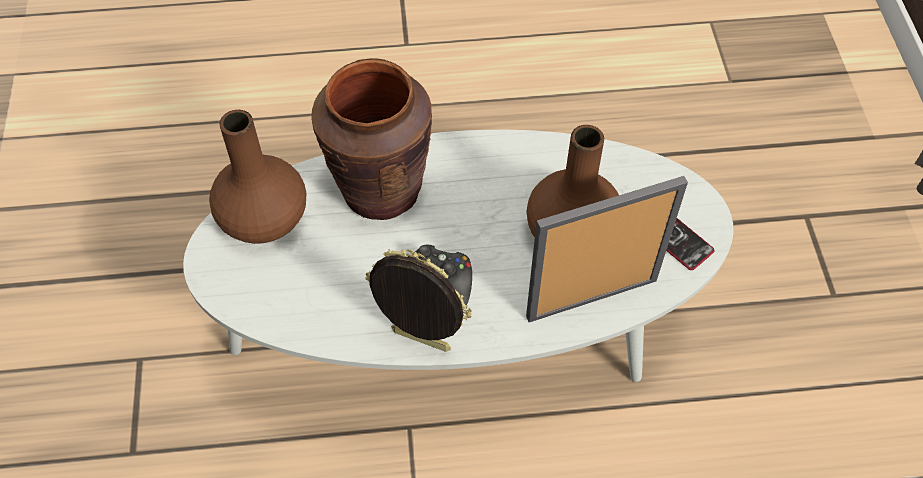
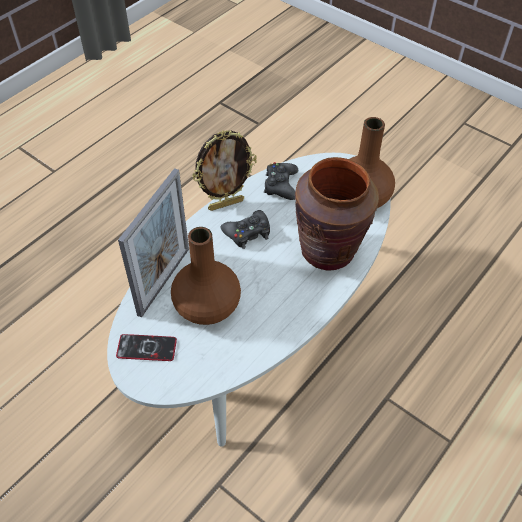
camera: 135 degrees right, 5 degrees down
(325, 313) = (280, 185): none -> black game controller

